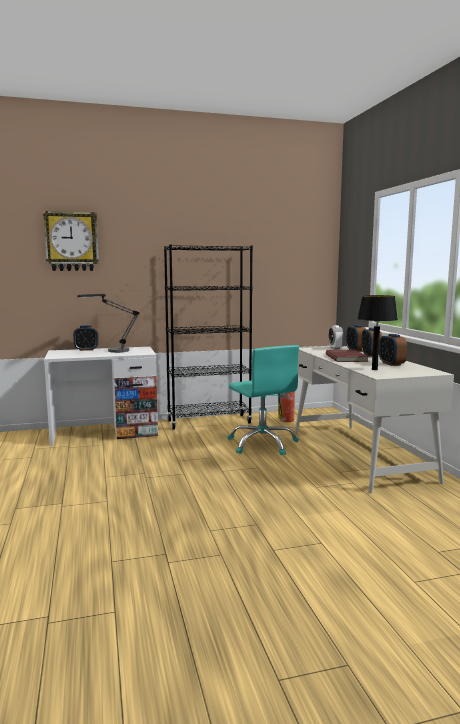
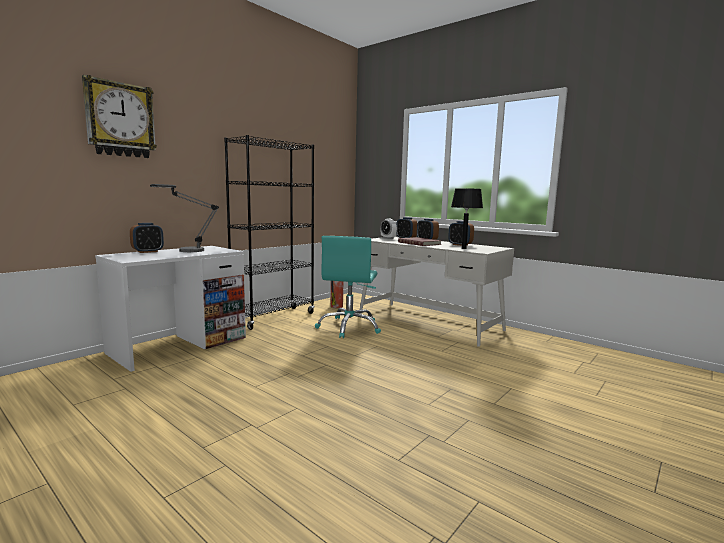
camera: 35 degrees left, 0 degrees up
(262, 444) = (349, 327): turquoise office chair -> turquoise office chair turned 75 degrees clockwise

